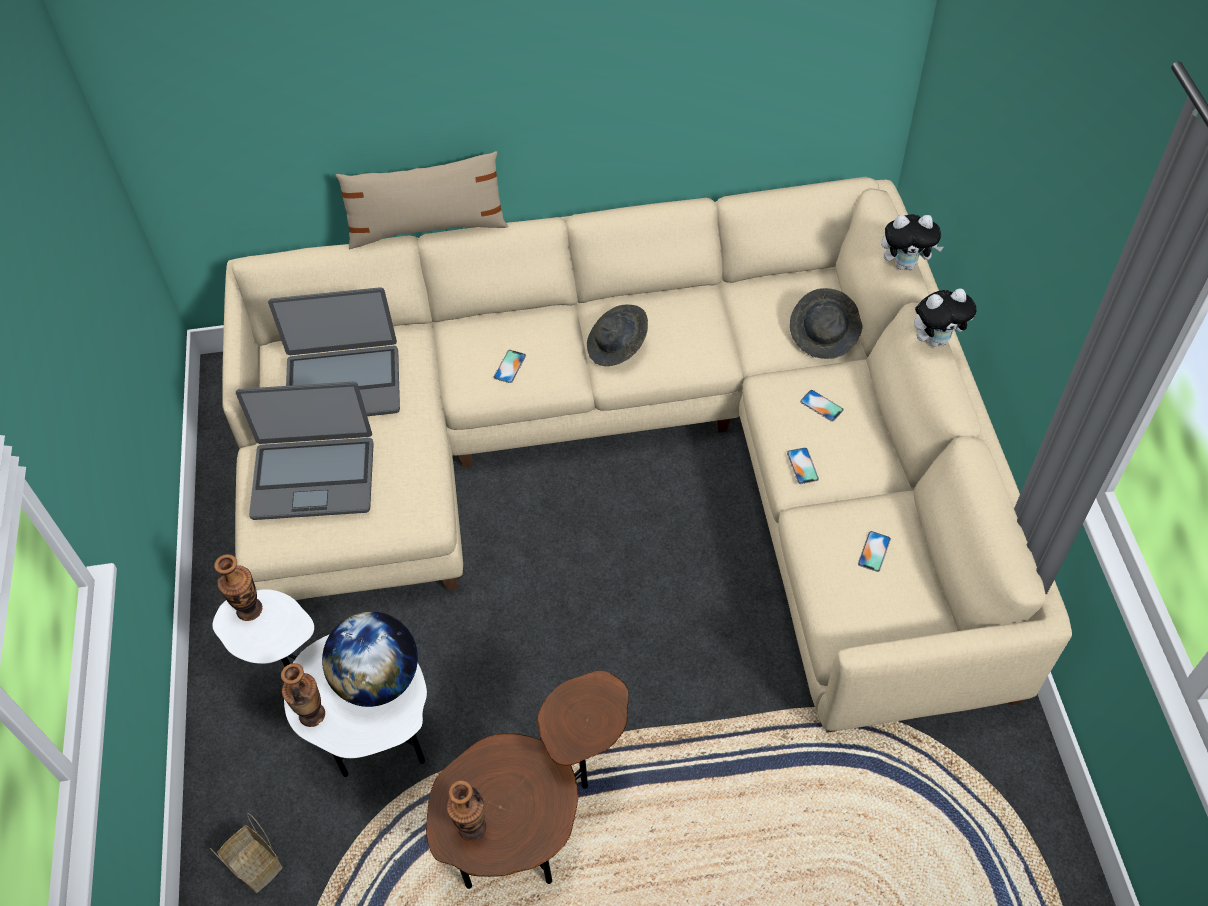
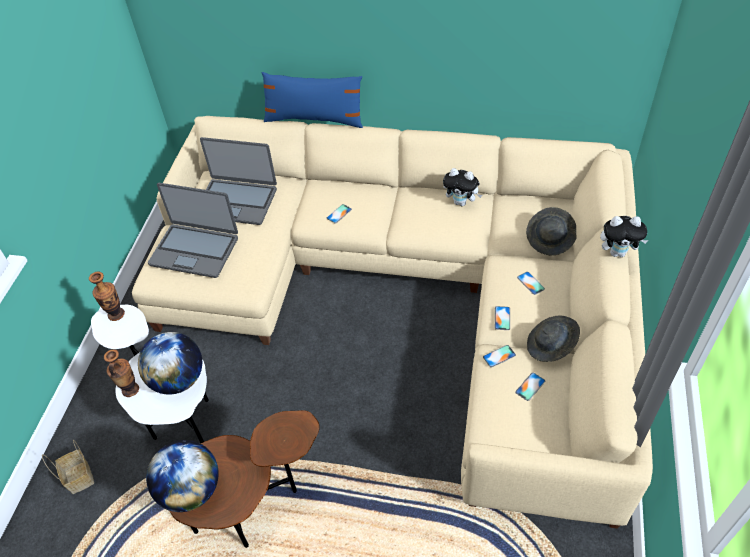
camera: 20 degrees right, 5 degrees down
(427, 228) = (314, 119): beige pillow -> blue pillow
(472, 828) = (191, 490): vase -> globe
(617, 347) = (411, 217): grey hat -> grey hat (551, 346)
(818, 520) = (499, 356): none -> phone
(905, 264) = (614, 200): plush toy -> plush toy (461, 202)

